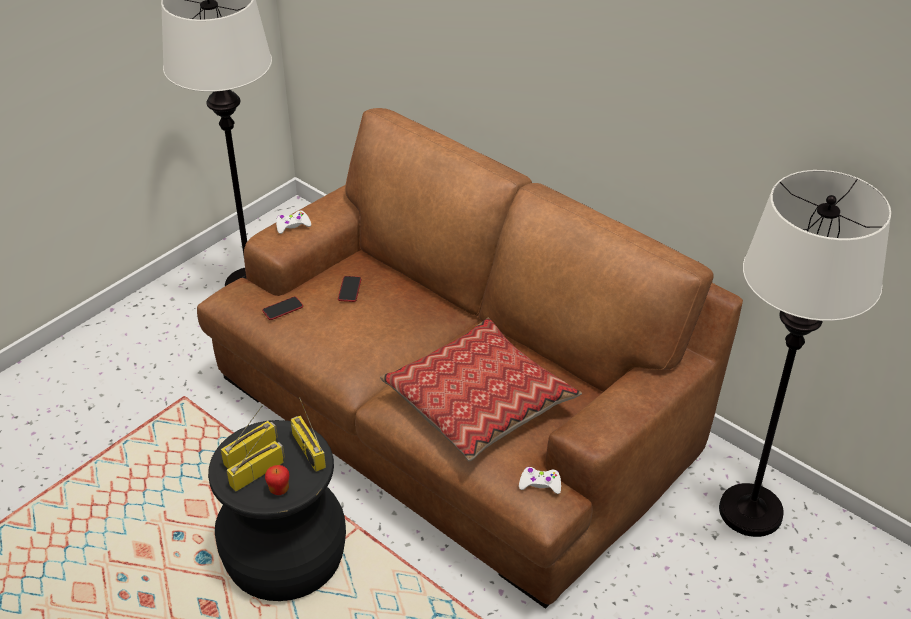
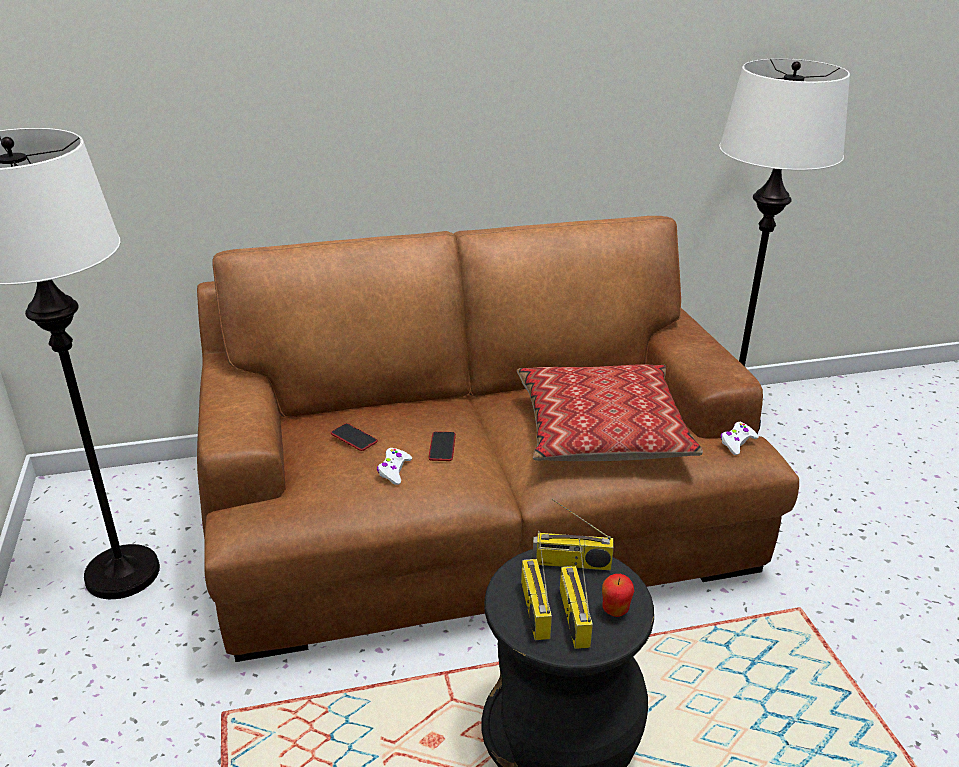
camera: 55 degrees left, 10 degrees down
(282, 309) = (325, 492): phone -> phone (442, 447)
(292, 225) = (228, 417): white game controller -> white game controller (394, 470)

